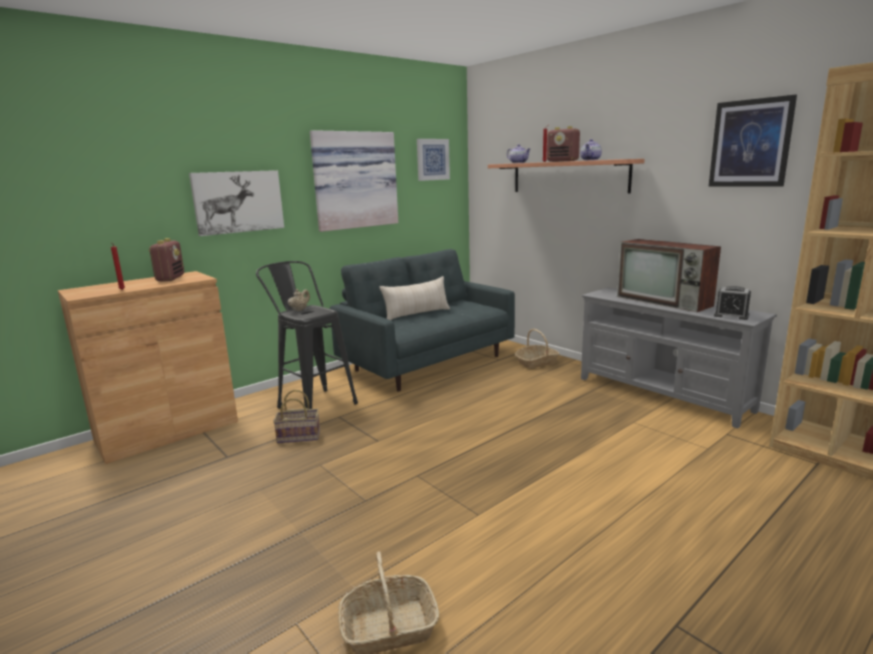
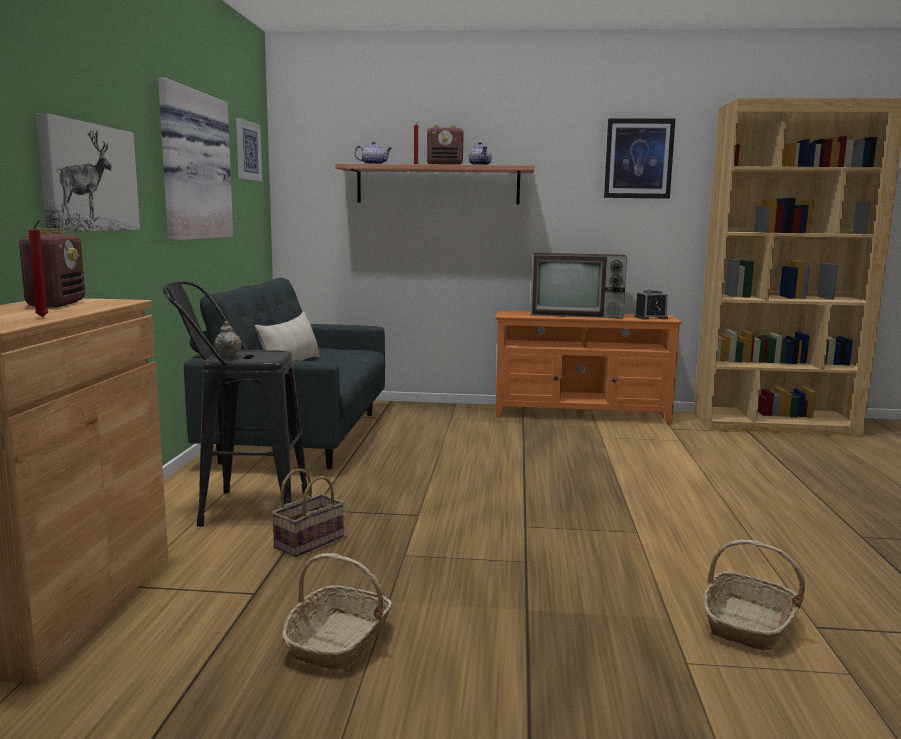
camera: 45 degrees left, 5 degrees down
(170, 278) = (56, 304): radio -> radio turned 45 degrees clockwise
(536, 362) = (424, 412): basket -> basket (339, 641)
(662, 394) = (580, 414): grey tv stand -> orange tv stand

